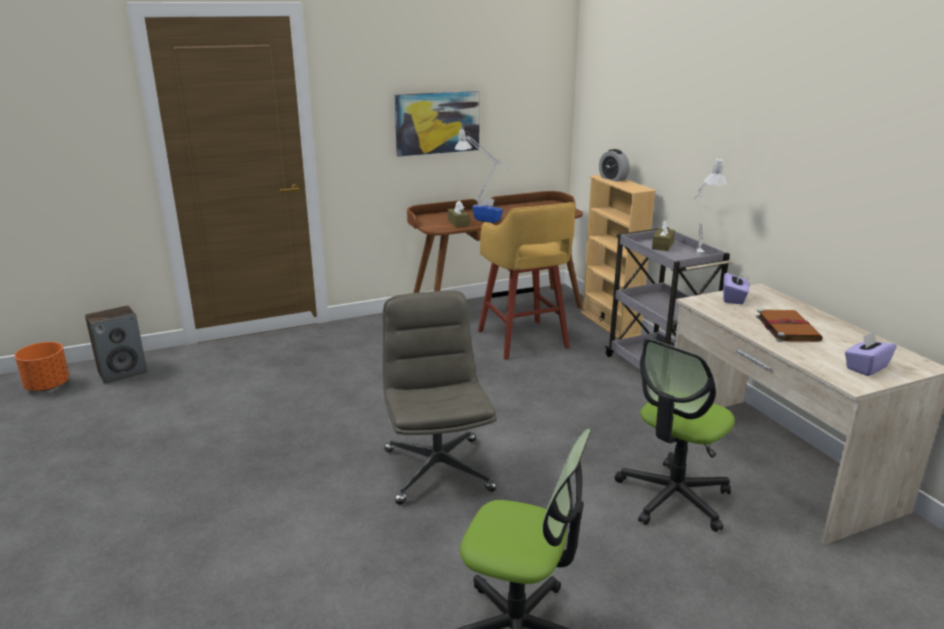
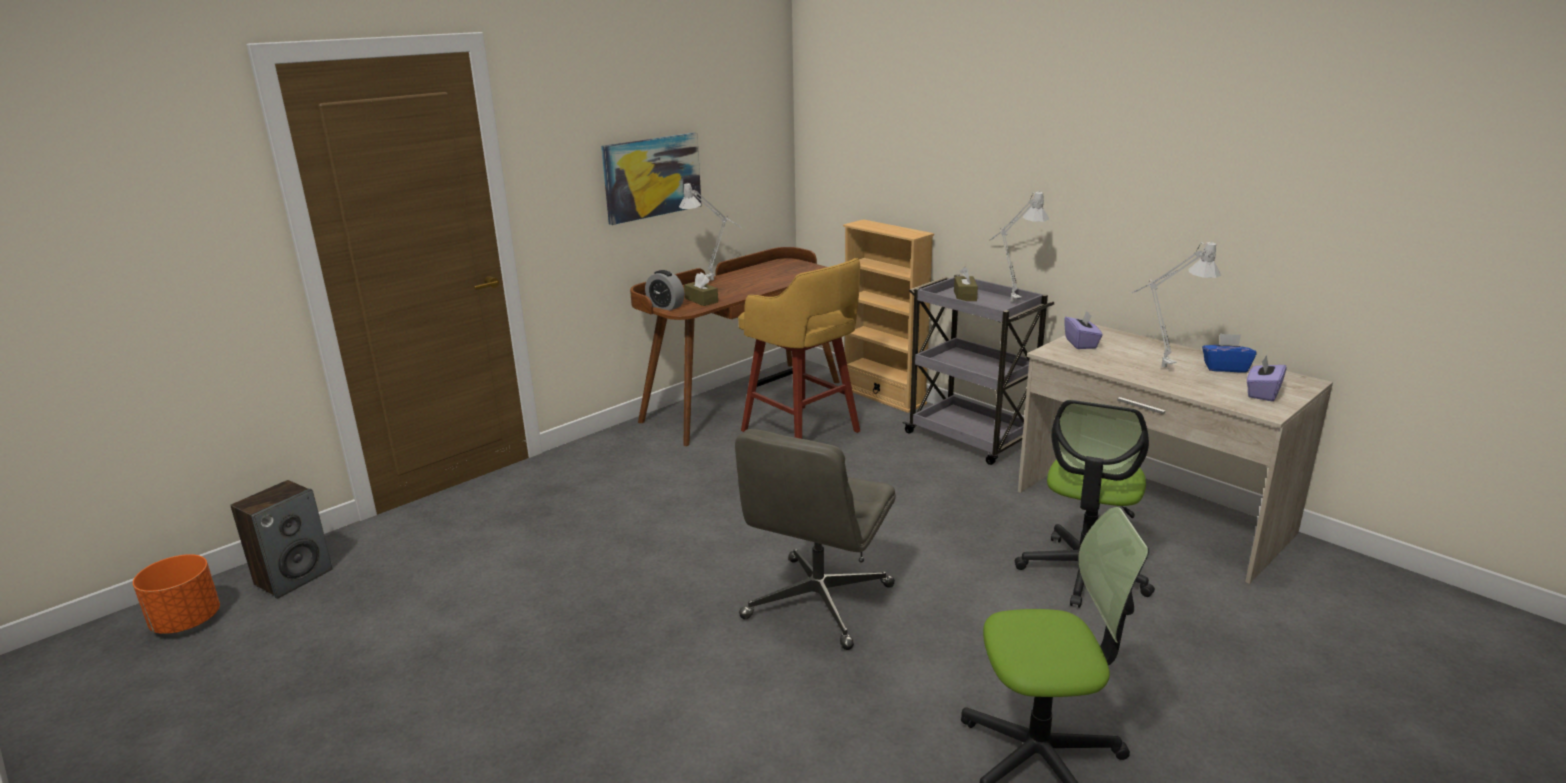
camera: 20 degrees left, 0 degrees up
(437, 469) = (818, 603): grey office chair -> grey office chair turned 120 degrees counterclockwise
(487, 220) = (733, 292): blue tissue box -> blue tissue box (1225, 368)
(613, 179) = (874, 225): alarm clock -> alarm clock (665, 306)
(786, 328) = (1158, 366): brown book -> grey table lamp

